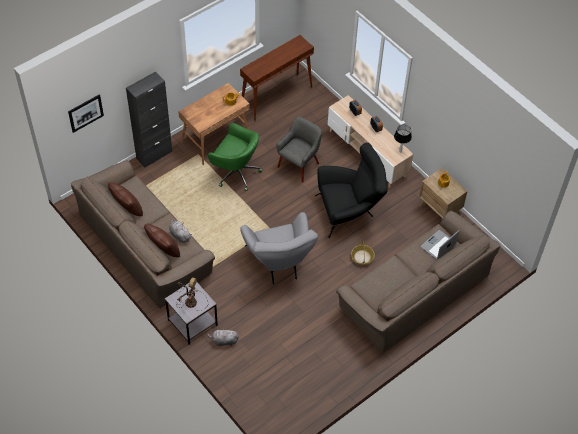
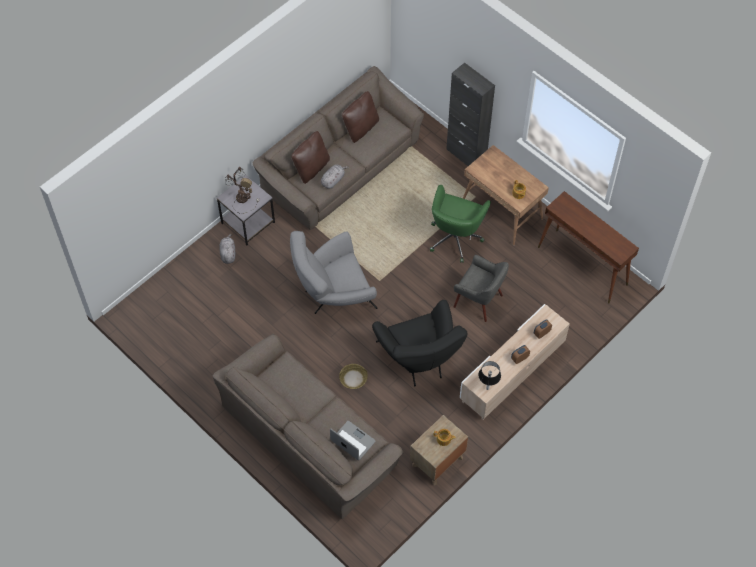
camera: 85 degrees right, 5 degrees up
(85, 113) = (427, 37): picture -> none

